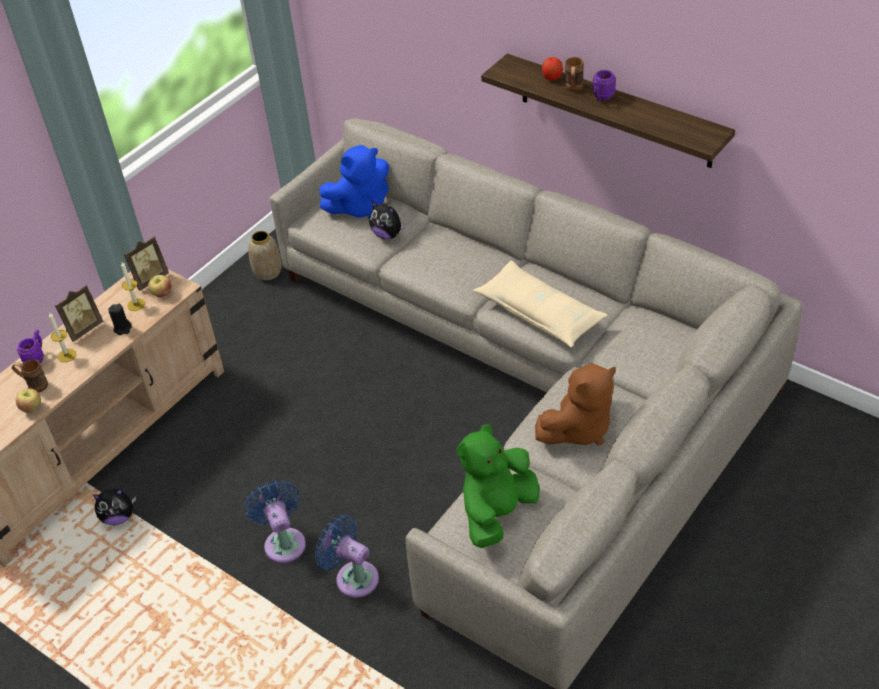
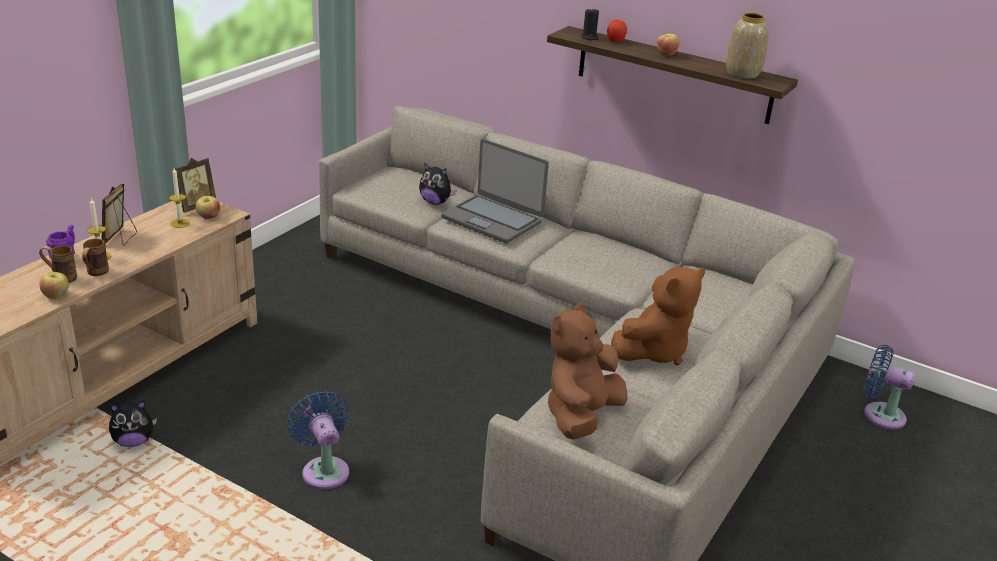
camera: 10 degrees left, 15 degrees down
(83, 329) = (120, 238): picture frame -> picture frame turned 150 degrees clockwise
(122, 328) = (164, 240): black candle -> black candle (589, 37)
(268, 272) = (303, 250): vase -> vase (743, 74)
(353, 577) = (404, 504): blue fan -> blue fan (879, 414)
(361, 206) = (407, 181): blue plush toy -> none
(442, 257) = (492, 219): none -> laptop
(497, 513) = (581, 416): green plush toy -> brown plush toy
(539, 313) = (595, 264): beige pillow -> none
(573, 89) = (637, 48): brown mug -> brown mug (95, 274)
(601, 97) = (666, 54): purple mug -> apple

